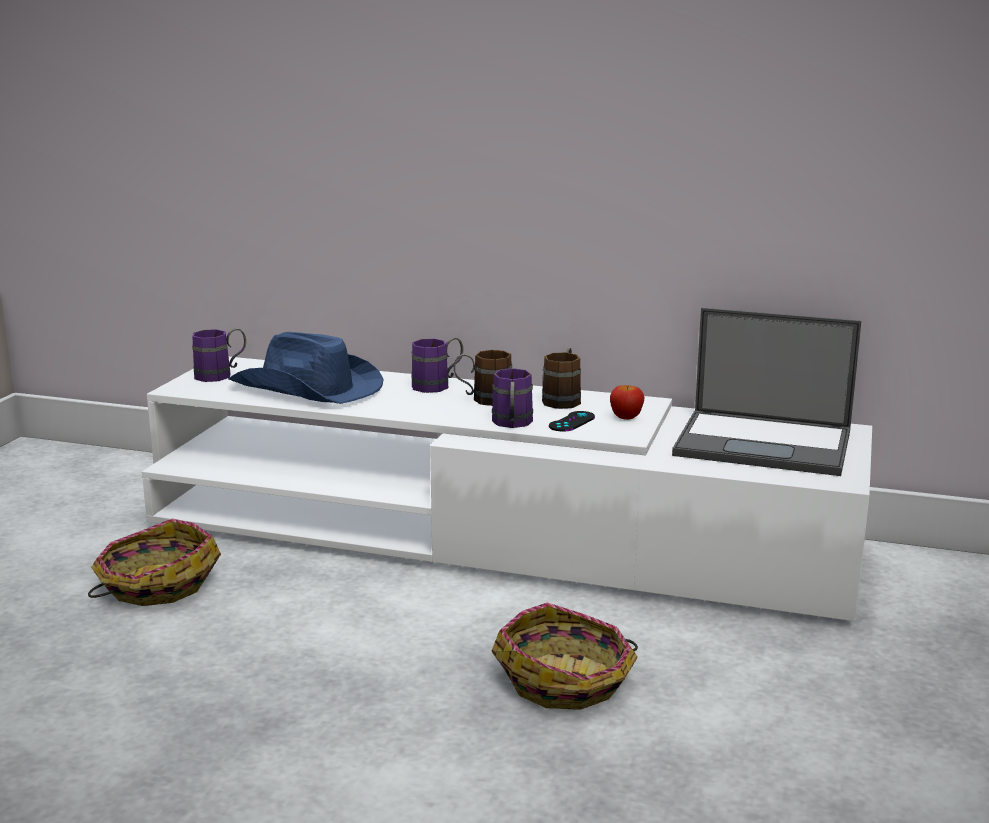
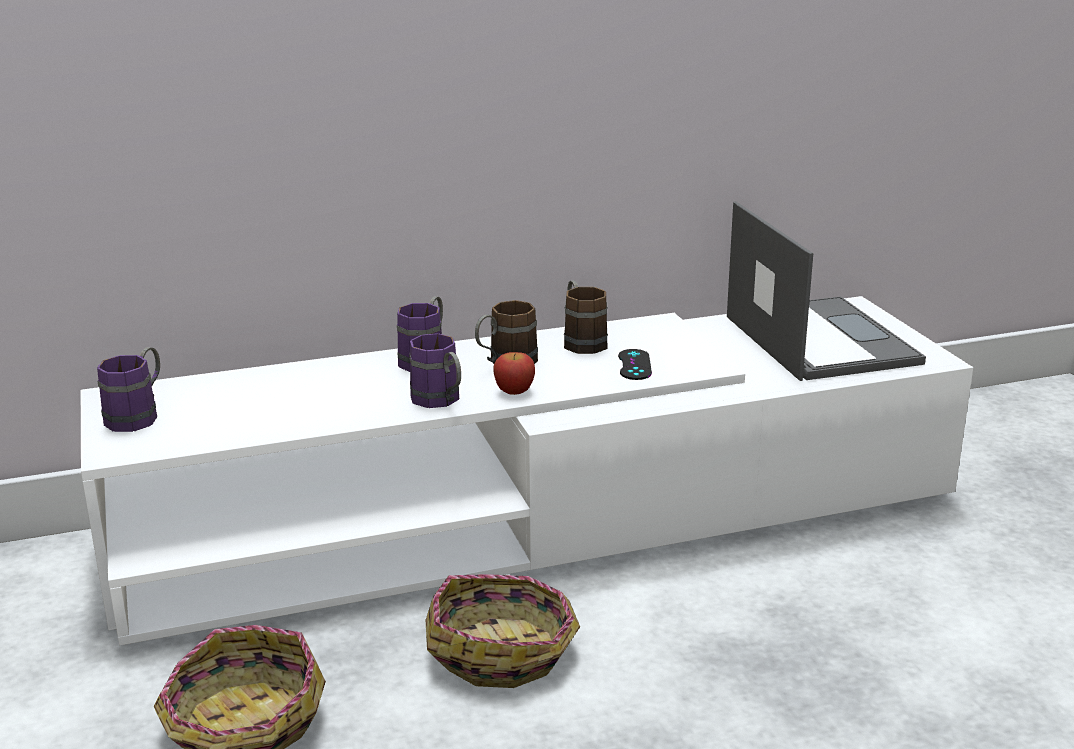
camera: 35 degrees left, 5 degrees up
(307, 388) = (285, 404): blue hat -> none
(512, 424) = (584, 385): purple mug -> purple mug (441, 402)
(567, 680) = (820, 647): basket -> basket (504, 650)
(626, 417) = (673, 345): apple -> apple (514, 391)
(766, 444) = (818, 339): laptop -> laptop turned 90 degrees counterclockwise

